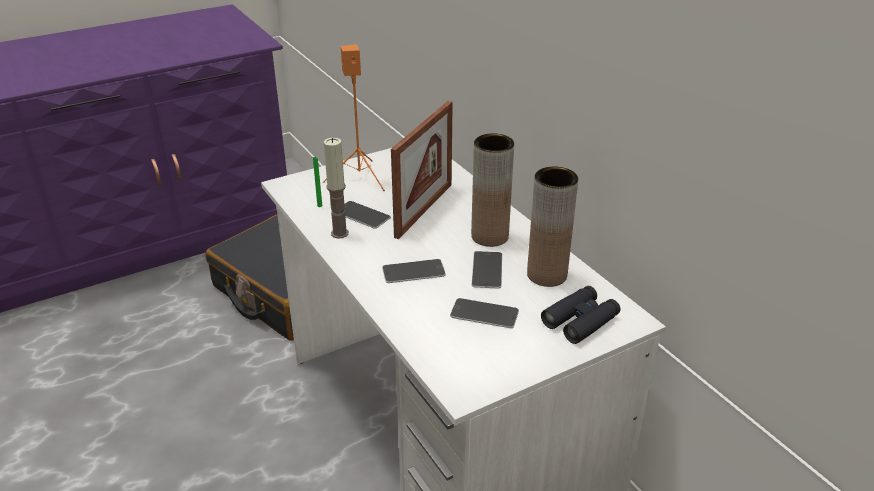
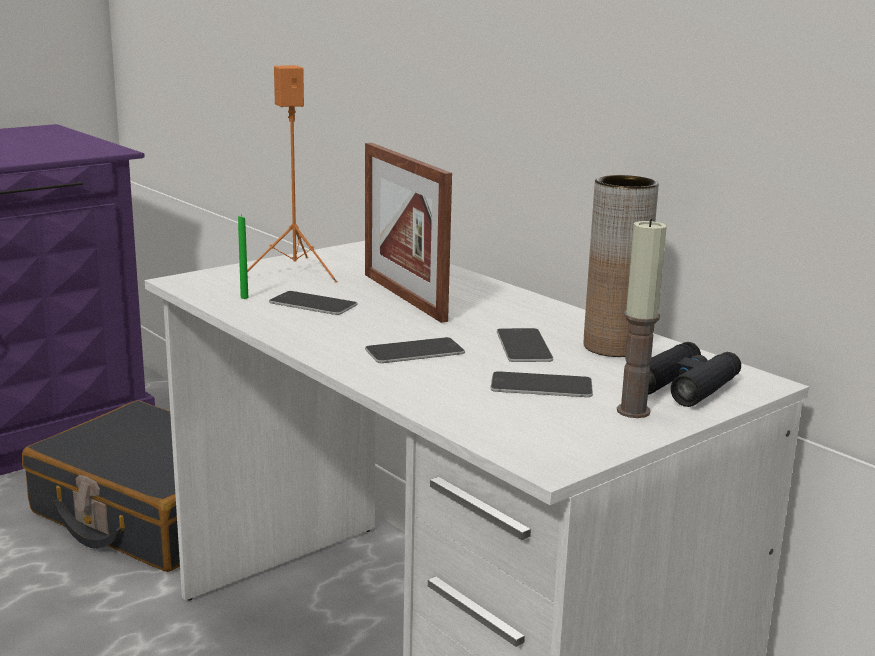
camera: 10 degrees left, 15 degrees down
(339, 233) = (285, 321): candle -> candle (633, 411)
(424, 210) = (403, 296): picture frame -> picture frame turned 135 degrees clockwise
(489, 236) = (511, 316): brown vase -> none

